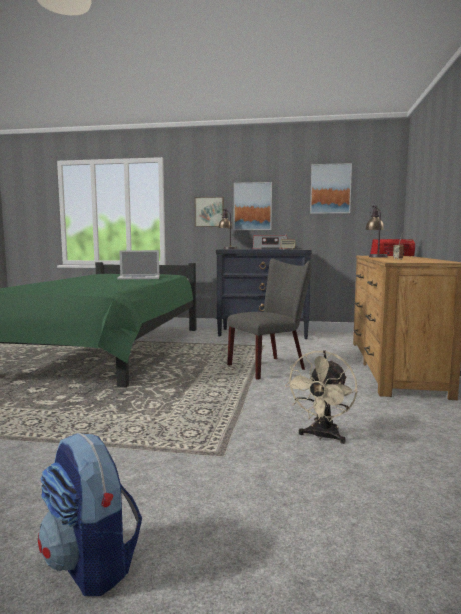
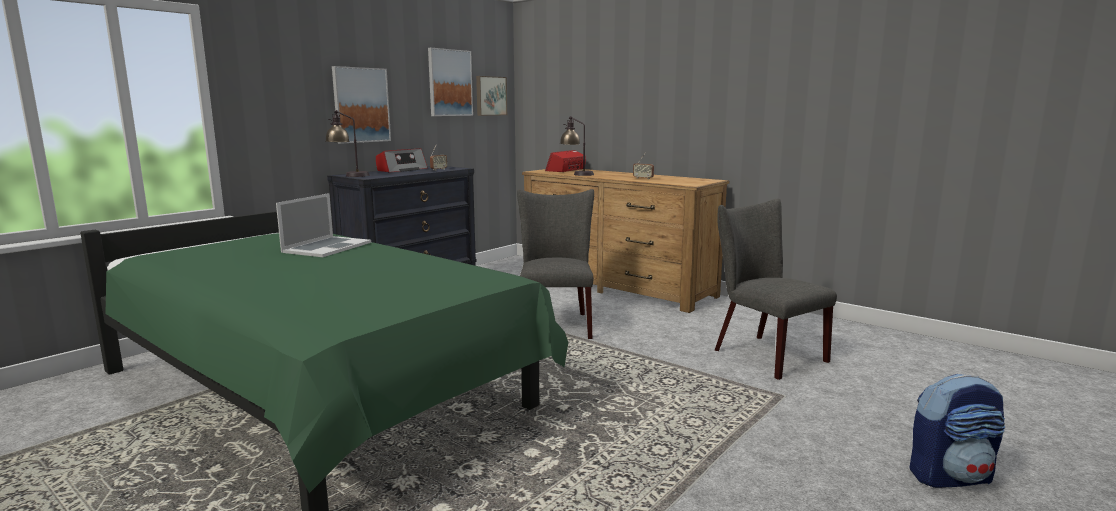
camera: 60 degrees left, 5 degrees up
(209, 212) = (297, 113): picture -> picture (490, 96)
(322, 437) = (763, 353): beige fan -> grey chair

